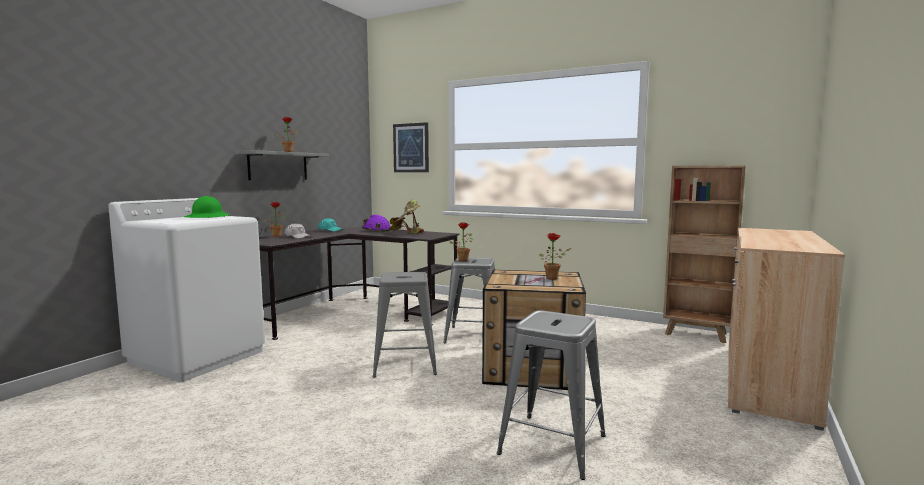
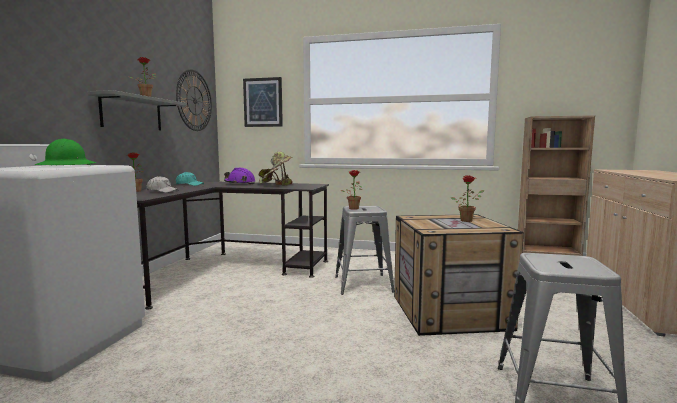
camera: 15 degrees left, 0 degrees up
(344, 148) = (194, 100): none -> wall clock
(405, 364) = (320, 322): grey stool -> none

